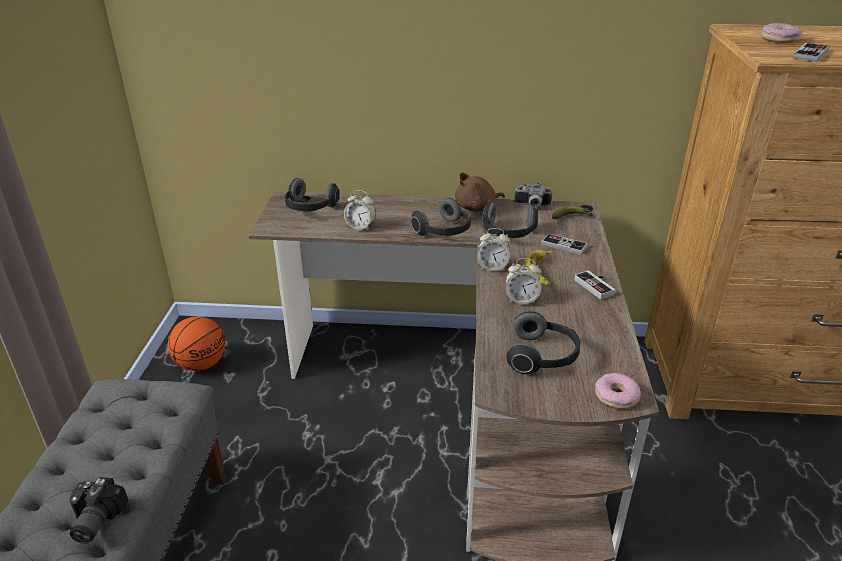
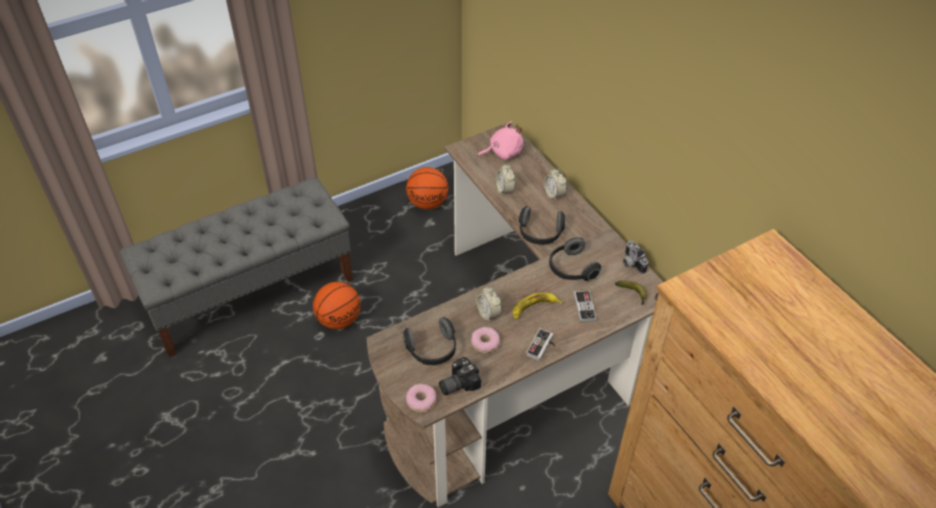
camera: 55 degrees right, 15 degrees up
(93, 521) = (228, 247): camera -> camera (457, 383)
(269, 521) = (339, 319): none -> basketball
(310, 208) = (503, 152): headphones -> pink plush toy
(477, 208) = (594, 235): brown plush toy -> none
(492, 267) = (516, 281): alarm clock -> alarm clock (554, 194)
(779, 39) = (756, 282): donut -> donut (485, 343)
(810, 54) = (720, 309): game controller -> none

